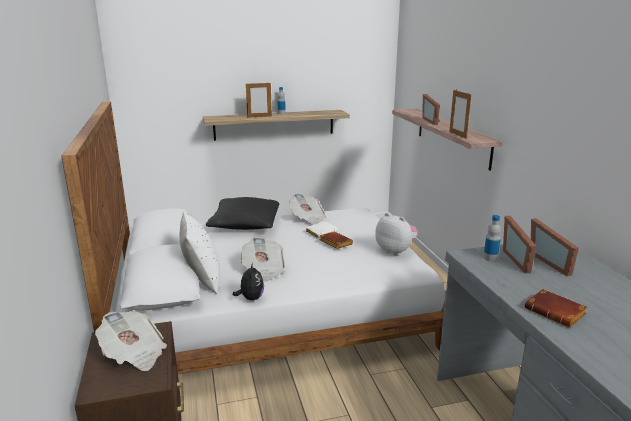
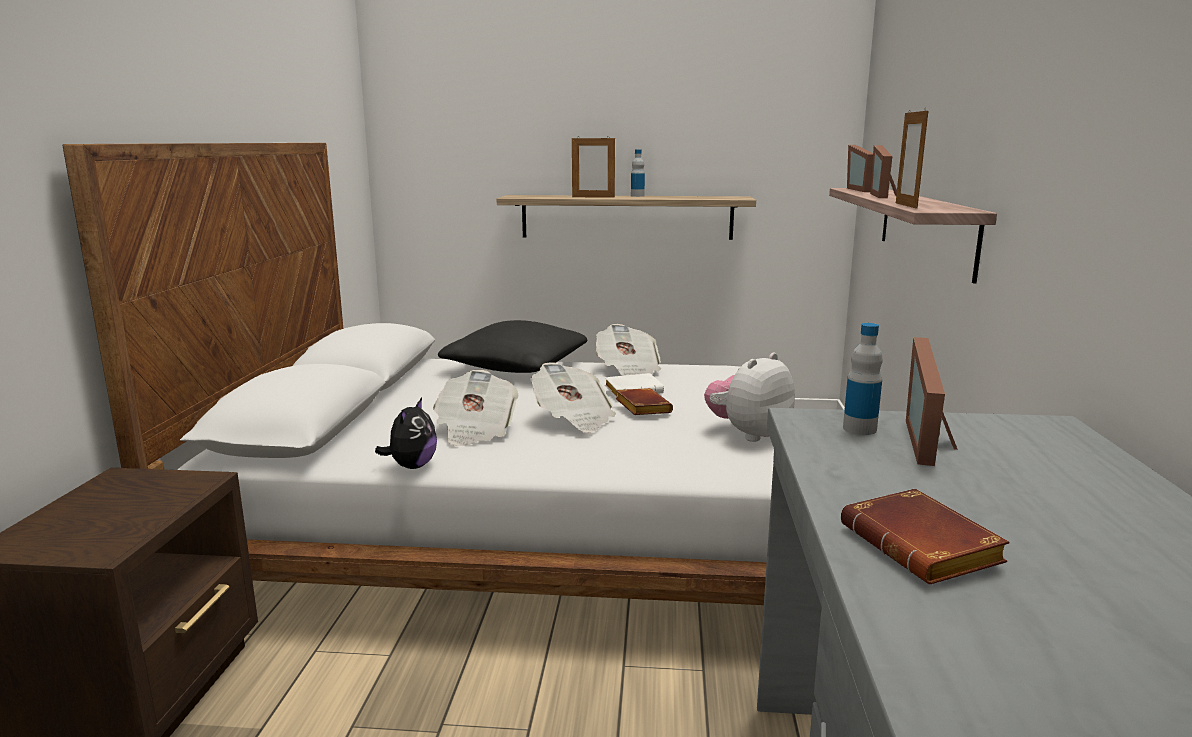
camera: 20 degrees right, 5 degrees down
(134, 354) = (125, 507): newspaper -> newspaper (573, 418)
(202, 279) = (365, 429): white pillow -> none
(395, 251) = (748, 434): plush toy -> plush toy turned 105 degrees counterclockwise
(552, 262) = (1016, 455): picture frame -> picture frame (864, 190)

